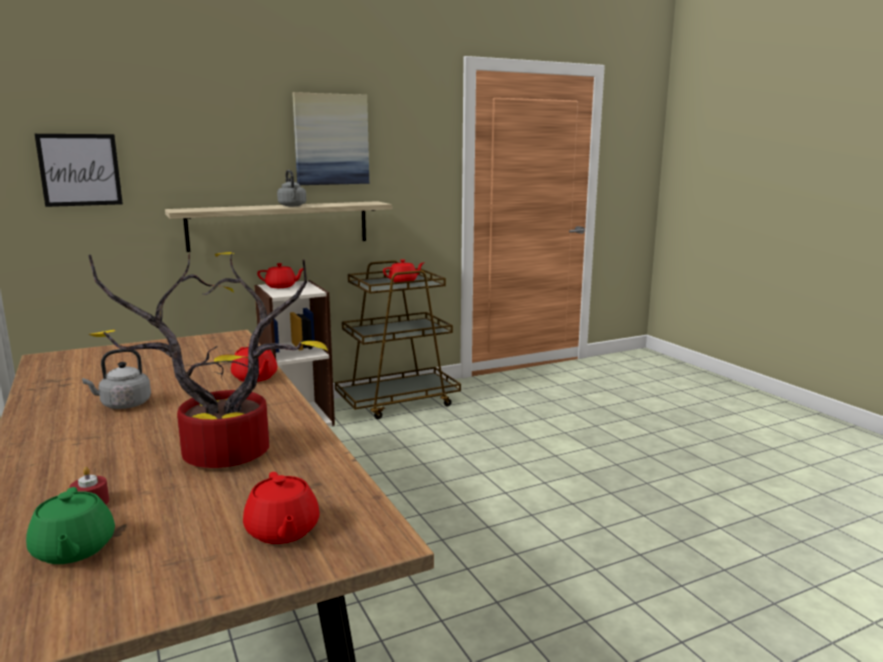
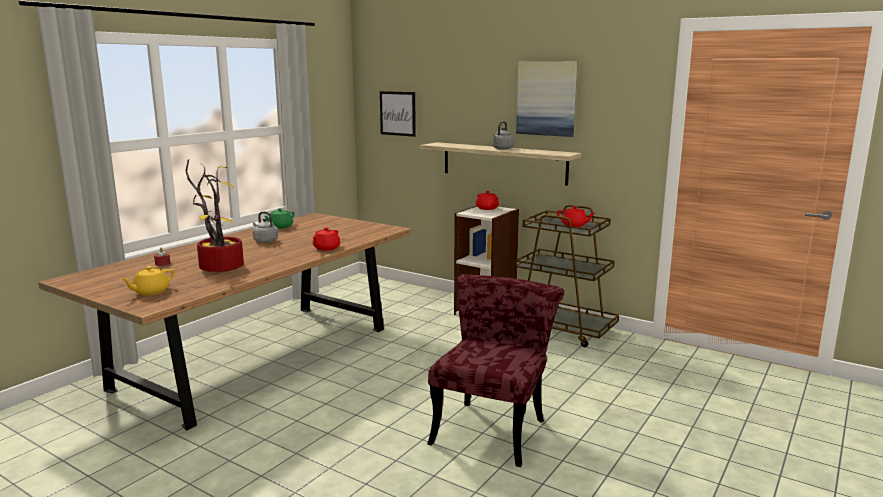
camera: 60 degrees right, 0 degrees up
(73, 550) = (125, 271): green teapot -> green teapot (280, 227)
(282, 531) = (150, 292): red teapot -> yellow teapot
(563, 494) = (493, 426): none -> red chair

